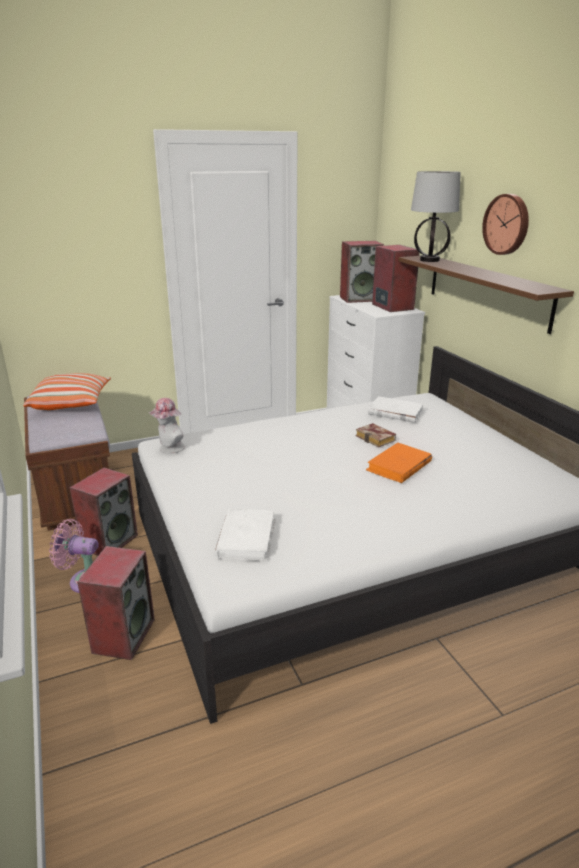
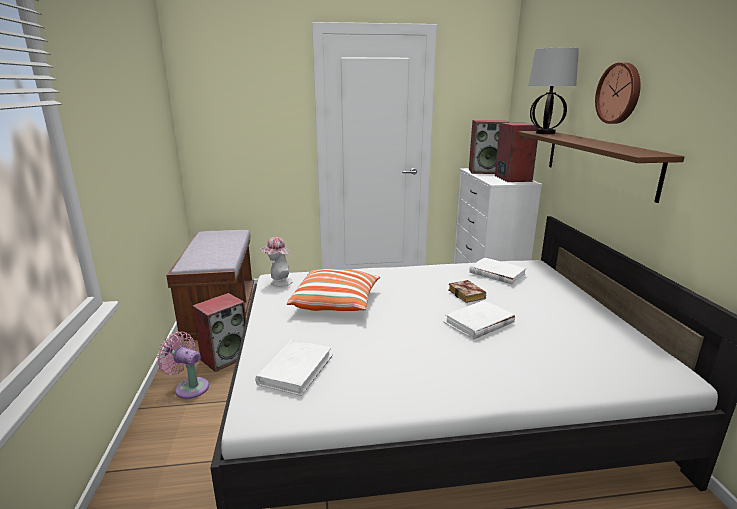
camera: 15 degrees right, 5 degrees down
(71, 403) = (224, 239): pillow -> pillow (336, 303)
(123, 635) = (194, 443): speaker -> none
(399, 466) = (478, 323): orange book -> white book

